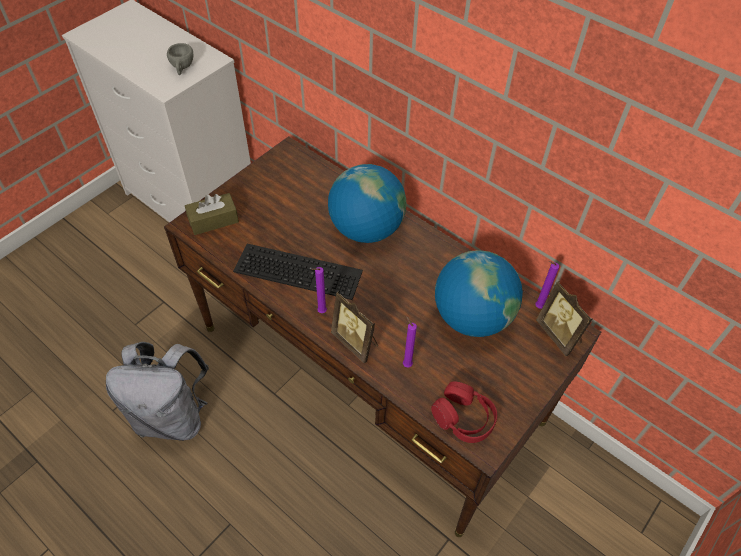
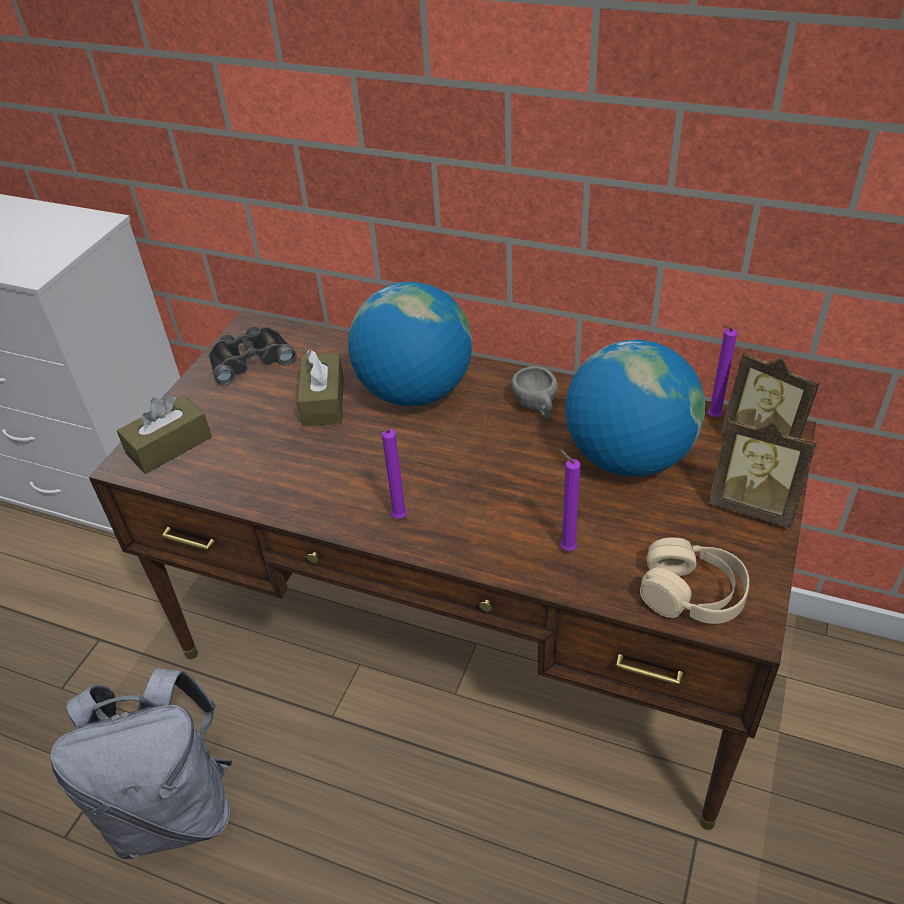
camera: 15 degrees left, 10 degrees down
(182, 68) = (51, 242): grey cup -> grey cup (537, 407)
(280, 174) = (250, 359): none -> black binoculars
(300, 270) = (338, 472): keyboard -> none
(310, 218) = (323, 401): none -> brown tissue box
(356, 342) = (474, 542): picture frame -> picture frame (752, 506)
(463, 418) = (692, 594): red headphones -> beige headphones

